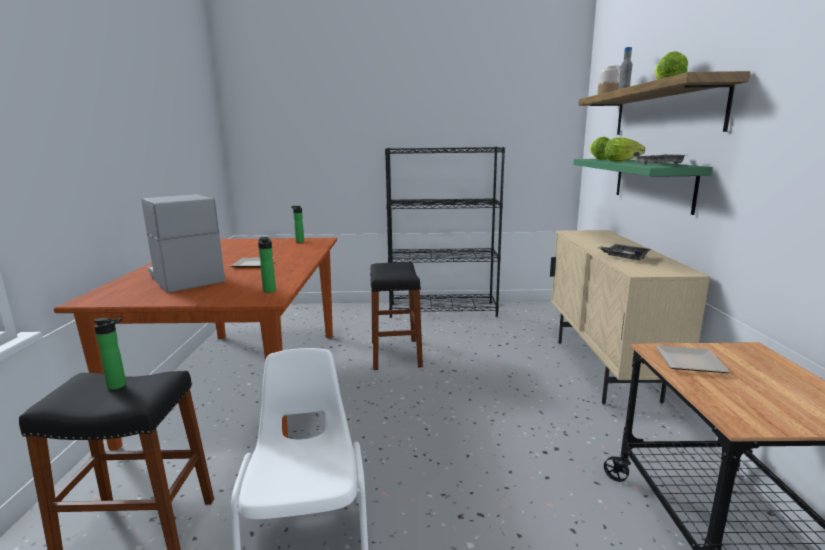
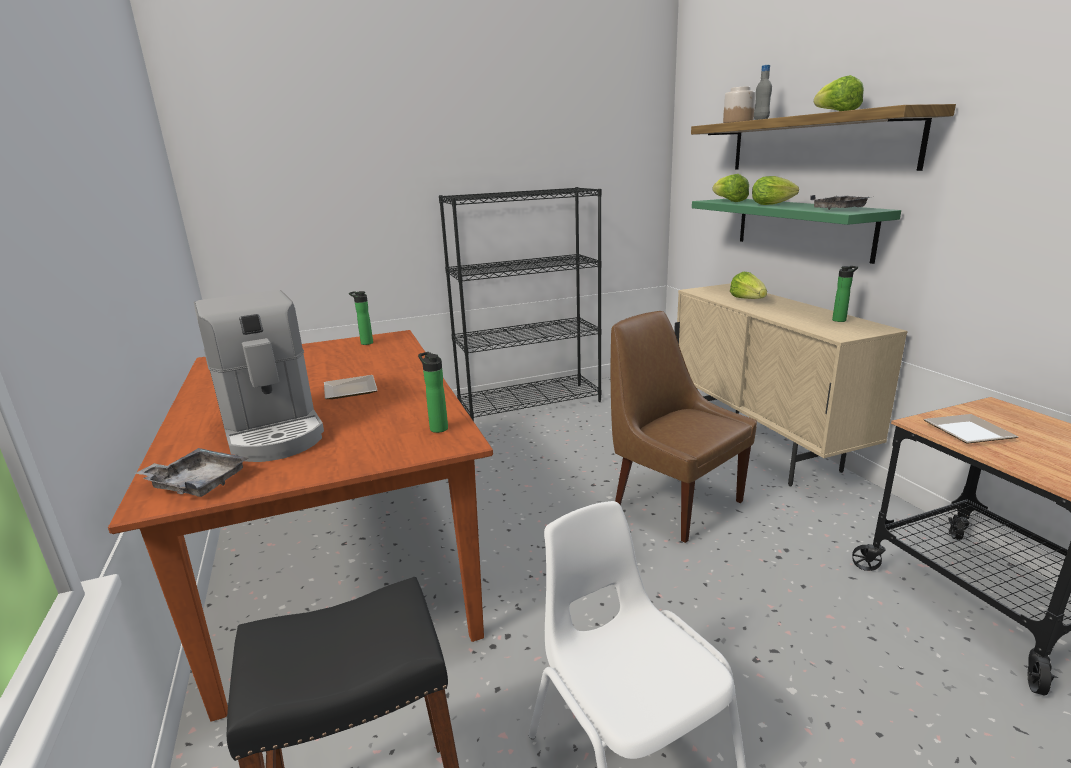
camera: 20 degrees left, 5 degrees up
(119, 385) = (341, 628): bottle -> bottle (840, 320)
(184, 278) = (273, 430): coffee machine -> coffee machine turned 150 degrees counterclockwise
(395, 354) = (519, 474): black stool -> none
(493, 395) = (673, 502): none -> brown chair
(601, 242) = (747, 300): none -> lettuce
(624, 257) = (799, 318): grey tray -> grey tray (197, 483)

